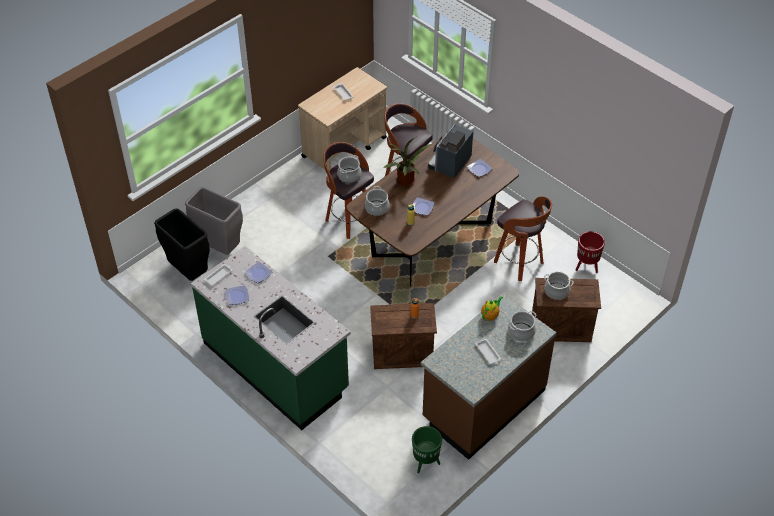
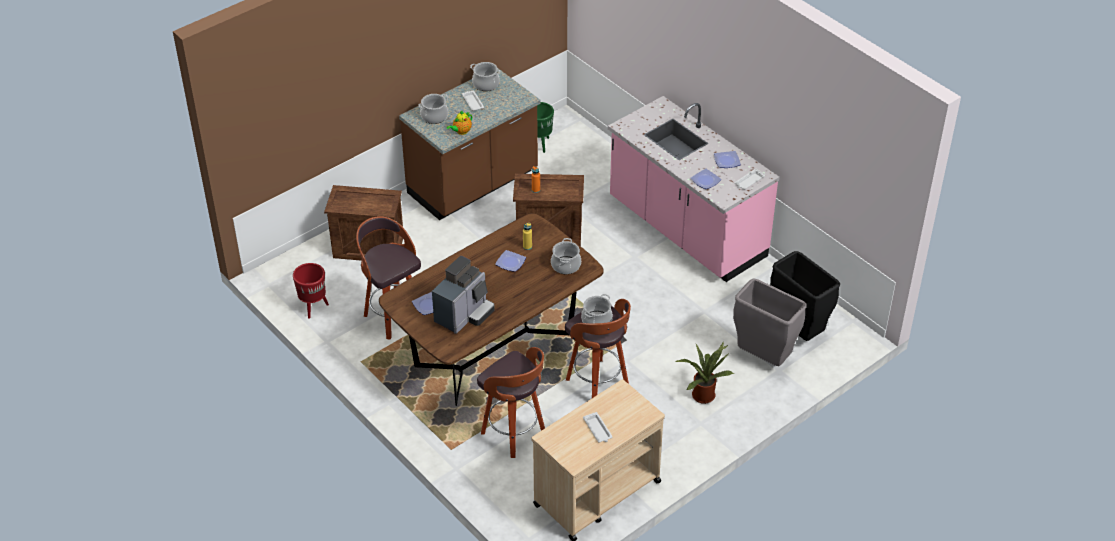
camera: 175 degrees left, 5 degrees down
(276, 366) = (686, 229): green counter -> pink counter
(406, 182) = (525, 294): potted plant -> potted plant (702, 394)
(556, 291) = (375, 202): cooking pot -> cooking pot (486, 84)

